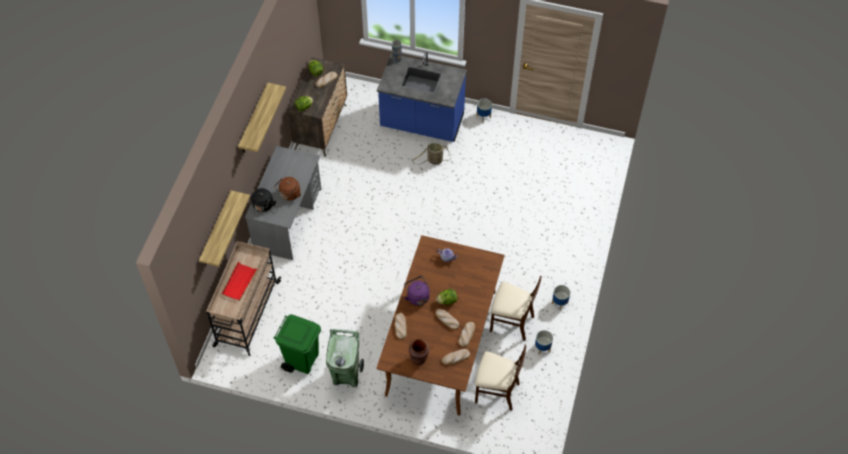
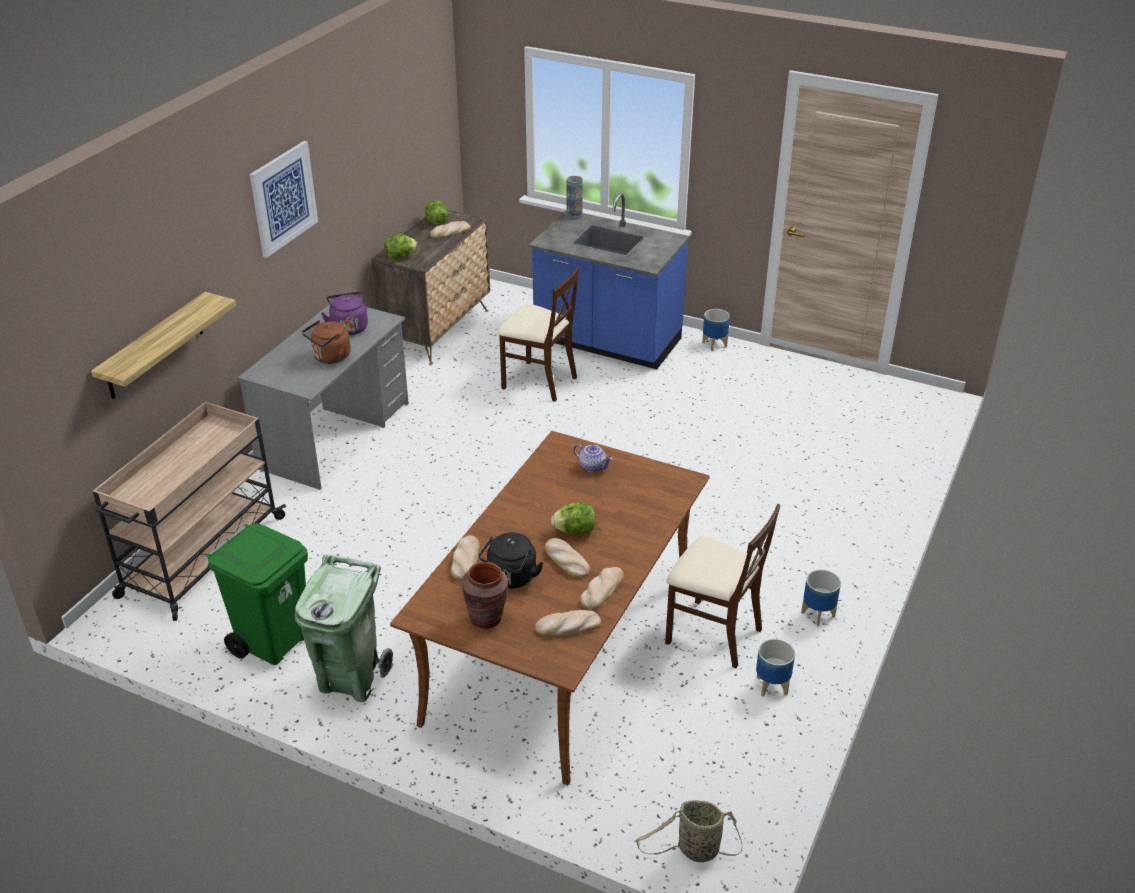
camera: 10 degrees right, 20 degrees down
(239, 282) = (182, 464): red tray -> none
(254, 120) = (283, 198): shelf -> picture
(263, 206) = (276, 367): black kettle -> black kettle (511, 578)
(417, 296) = (515, 517): purple kettle -> purple kettle (349, 327)
(434, 161) = (615, 388): basket -> basket (695, 850)
(496, 391) = (658, 751): beige chair -> beige chair (539, 381)

